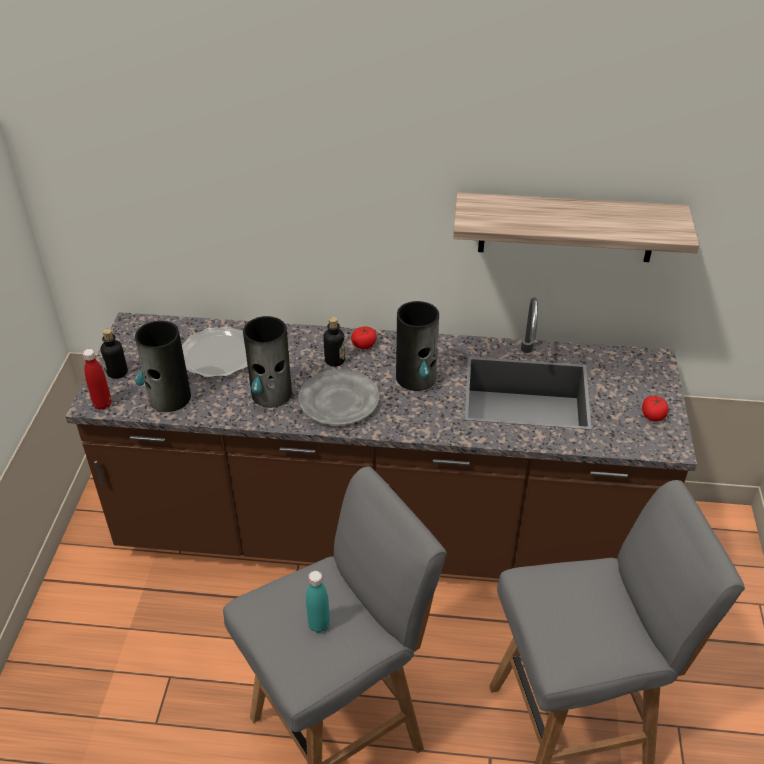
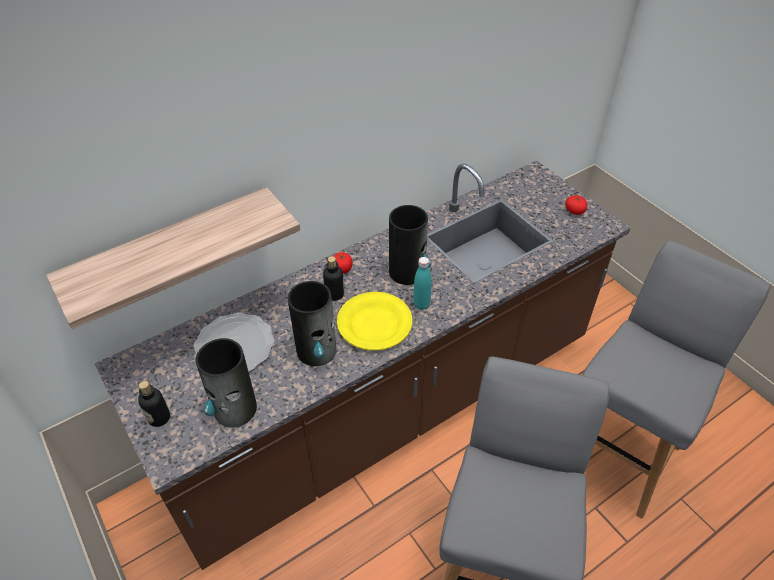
camera: 40 degrees left, 5 degrees up
(102, 404) = (179, 455): red bottle -> none
(319, 625) = (528, 503): turquoise bottle -> turquoise bottle (421, 304)
(339, 401) = (375, 324): grey plate -> yellow plate
(567, 227) = (466, 97): shelf -> shelf (171, 252)

